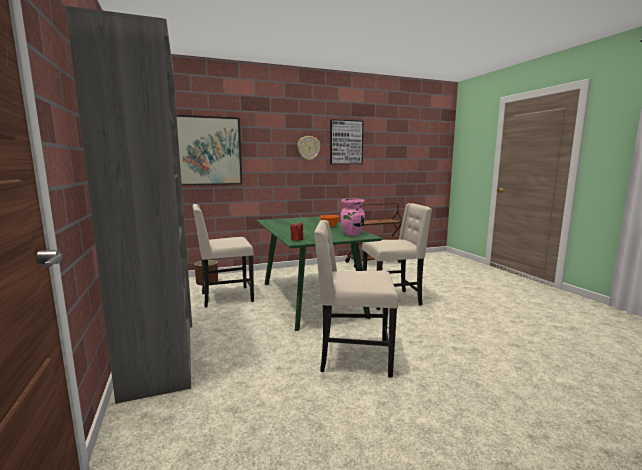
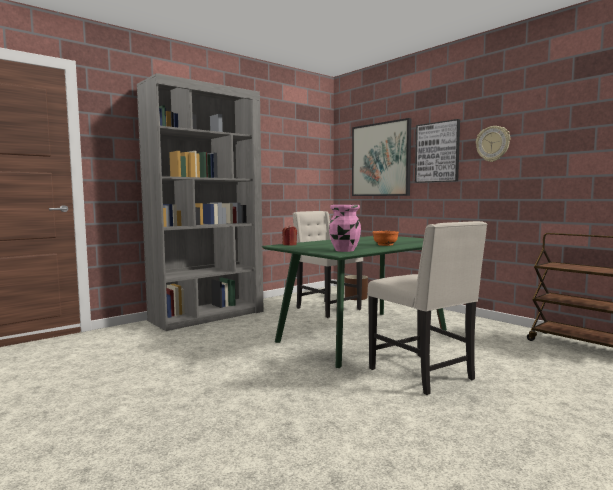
camera: 70 degrees right, 5 degrees down
(346, 142) = (559, 126): picture -> picture (437, 152)
(353, 357) = (231, 370): beige chair -> none

